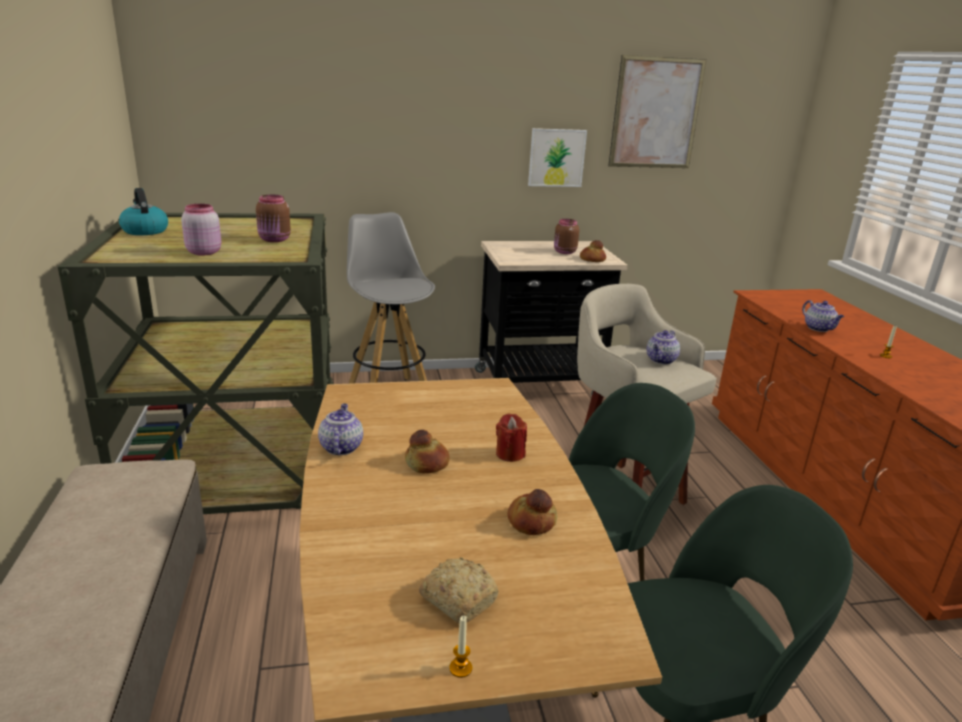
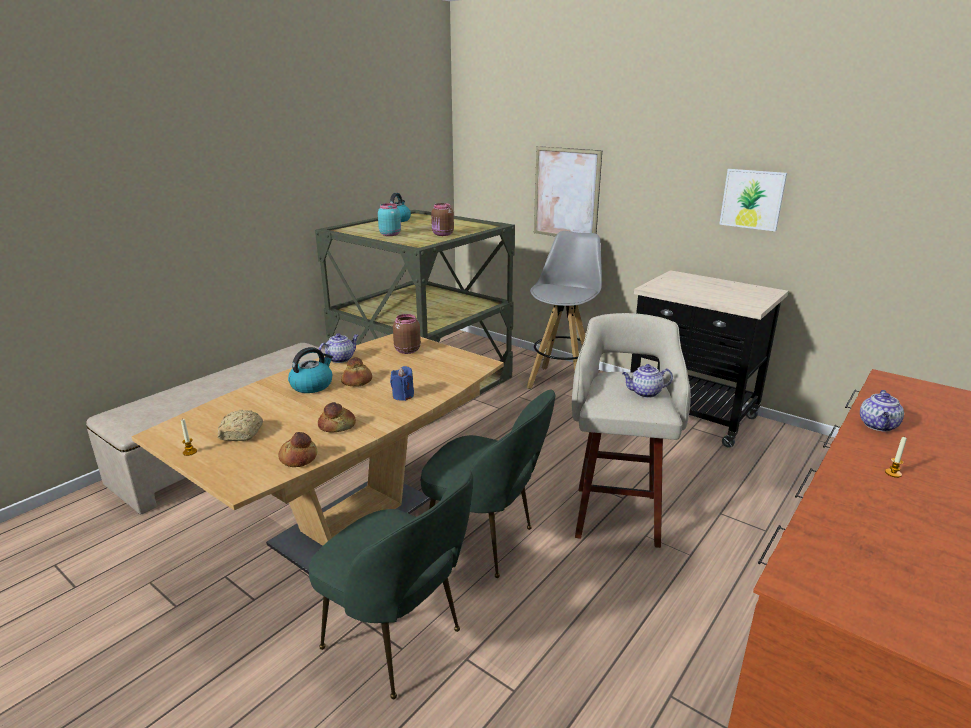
camera: 50 degrees right, 0 degrees up
(203, 252) = (390, 234): pink jar -> turquoise jar
(389, 494) = (312, 385): none -> kettle
(510, 454) = (403, 396): red candle -> blue candle
(564, 252) = (723, 292): brown jar -> brown jar (406, 350)
(592, 259) = (734, 302): bread -> bread (298, 458)
(656, 113) = (878, 158): picture -> picture (566, 194)

